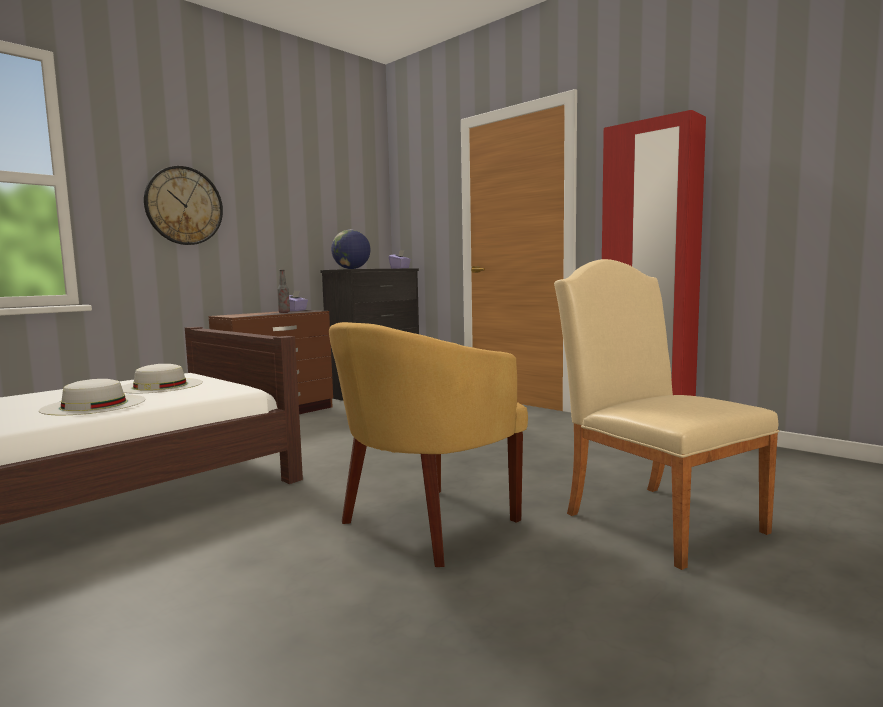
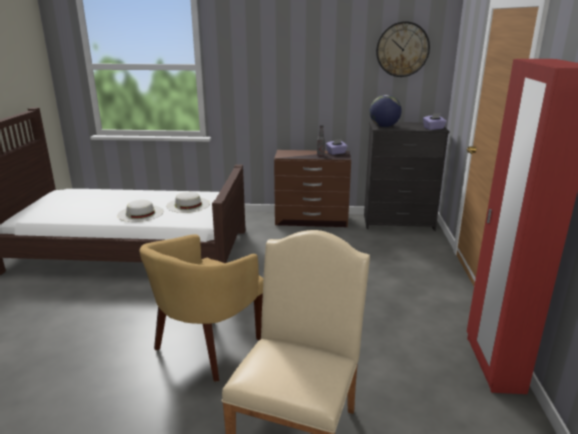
camera: 50 degrees right, 15 degrees up
(184, 206) = (267, 77): wall clock -> wall clock (402, 49)
(427, 525) = (207, 347): yellow armchair -> yellow armchair turned 60 degrees counterclockwise

